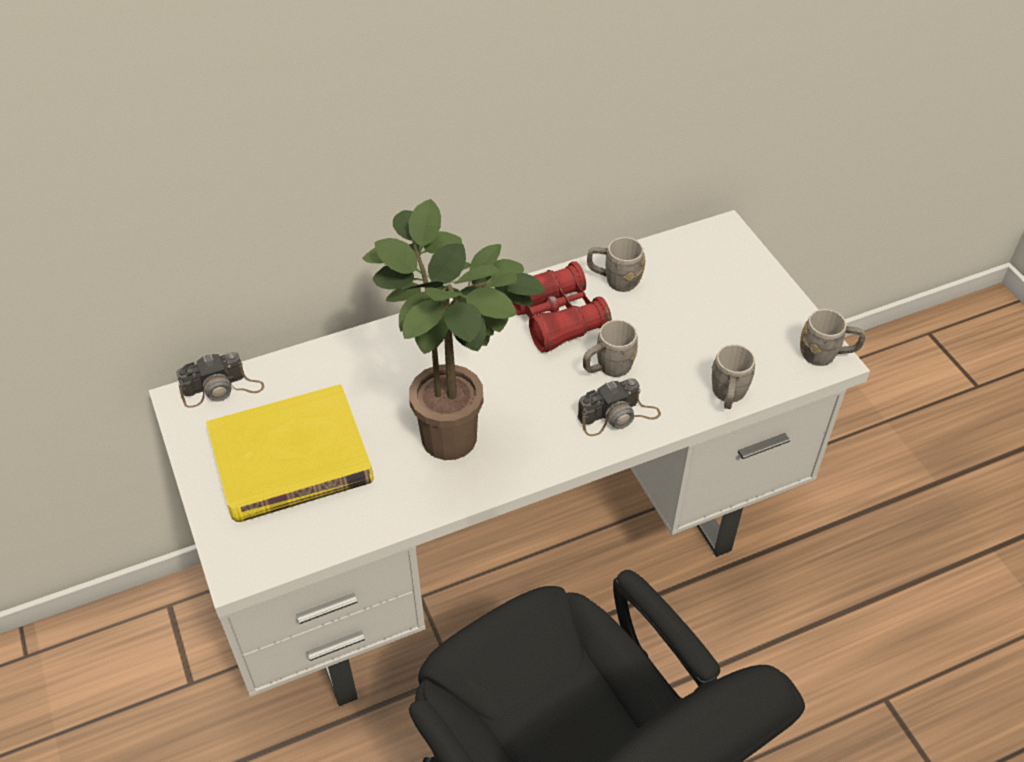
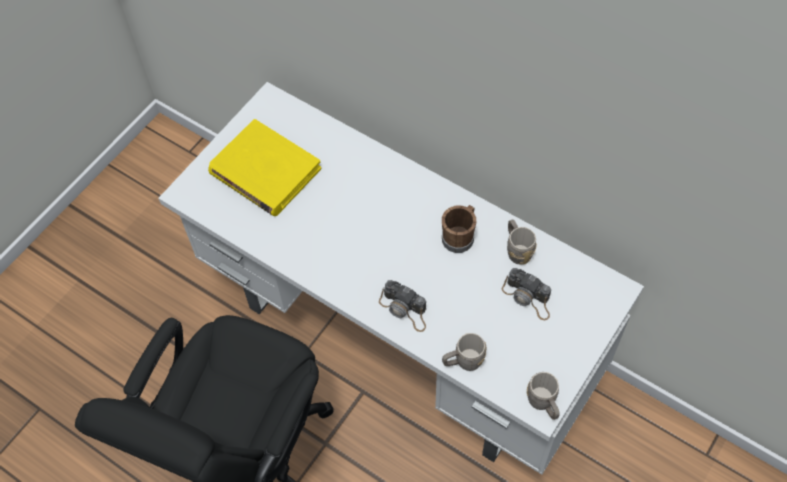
camera: 60 degrees right, 10 degrees up
(222, 389) = (289, 111): camera -> camera (528, 298)
(459, 441) = (329, 240): potted plant -> none
(556, 318) = (459, 236): red binoculars -> brown mug
(607, 368) = (438, 285): grey mug -> none

